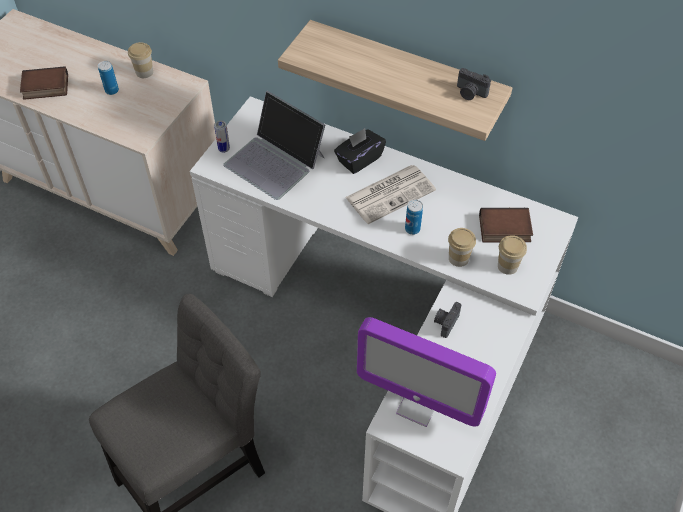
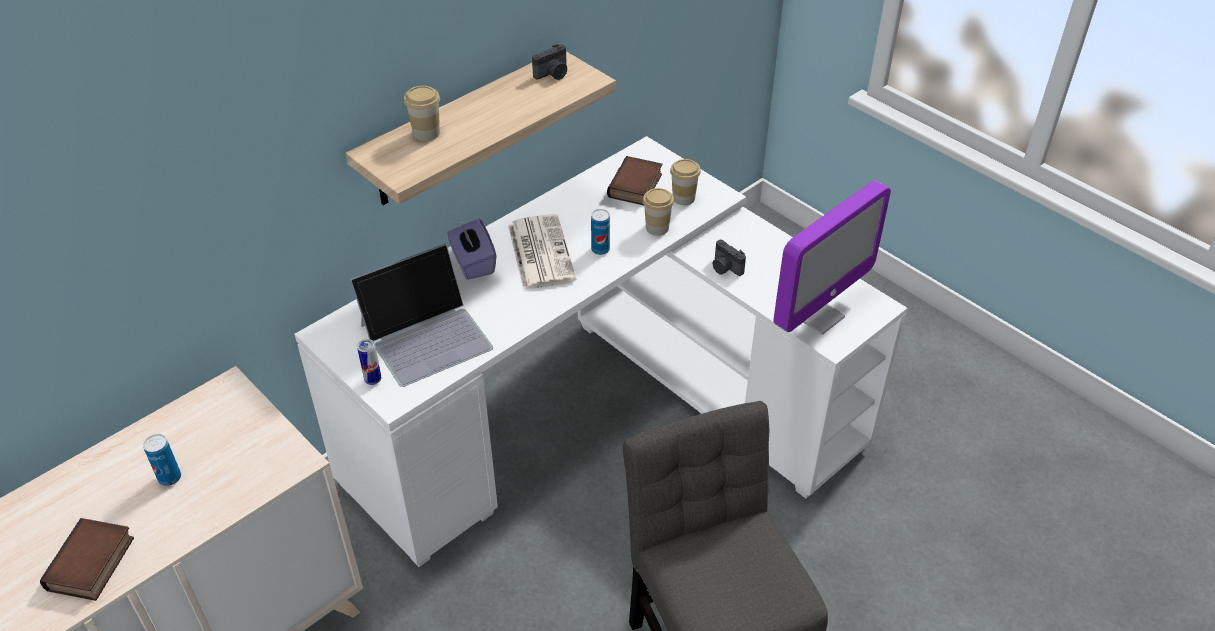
camera: 70 degrees left, 10 degrees down
(144, 72) = (161, 431): cup -> cup (426, 133)
(359, 159) = (473, 263): black tissue box -> purple tissue box

